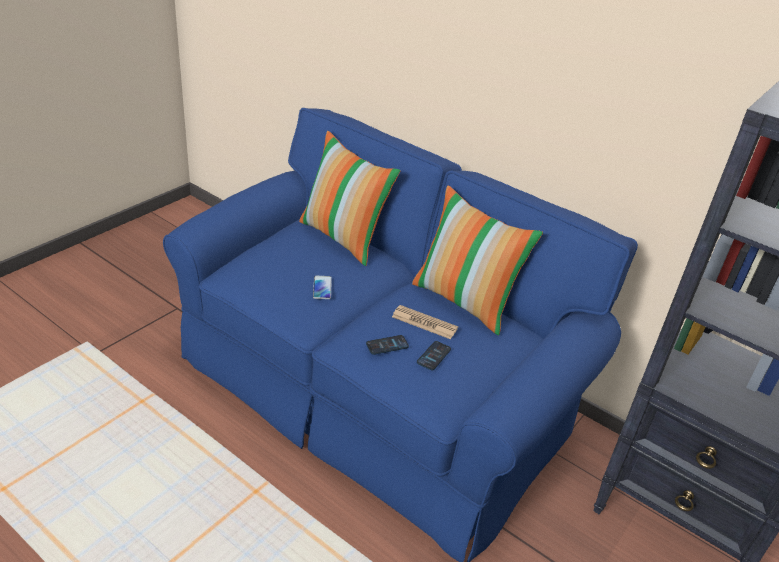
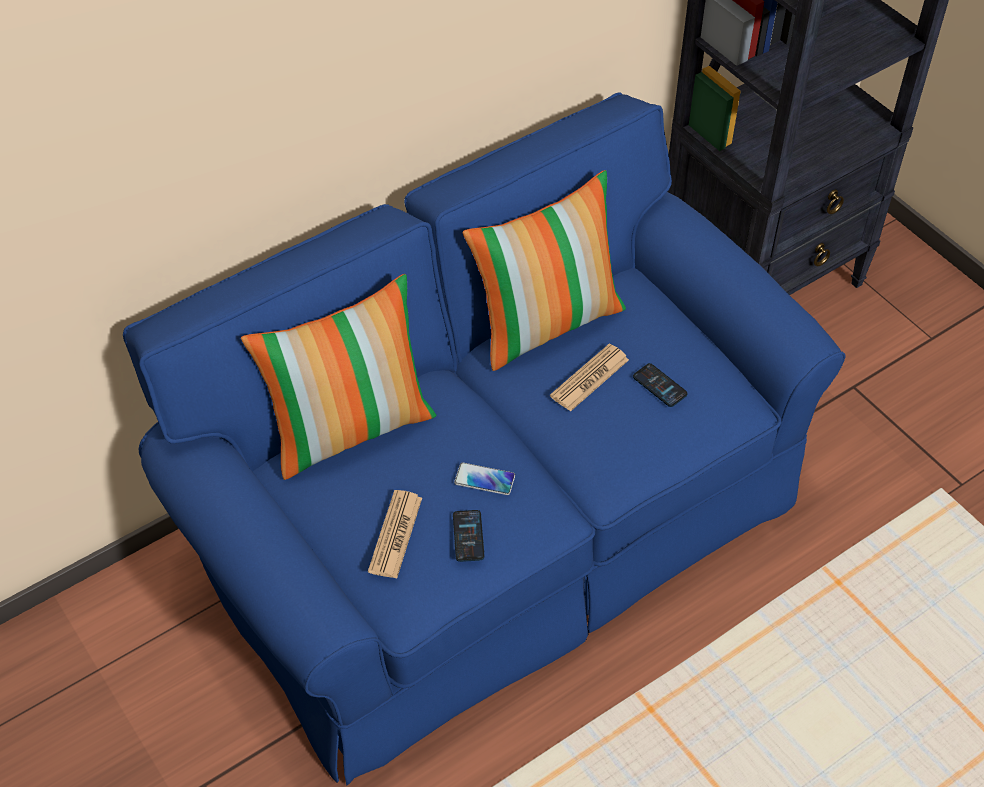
camera: 70 degrees left, 15 degrees up
(270, 260) = (395, 535): none -> newspaper
(387, 345) = (629, 430): phone -> phone (468, 536)

